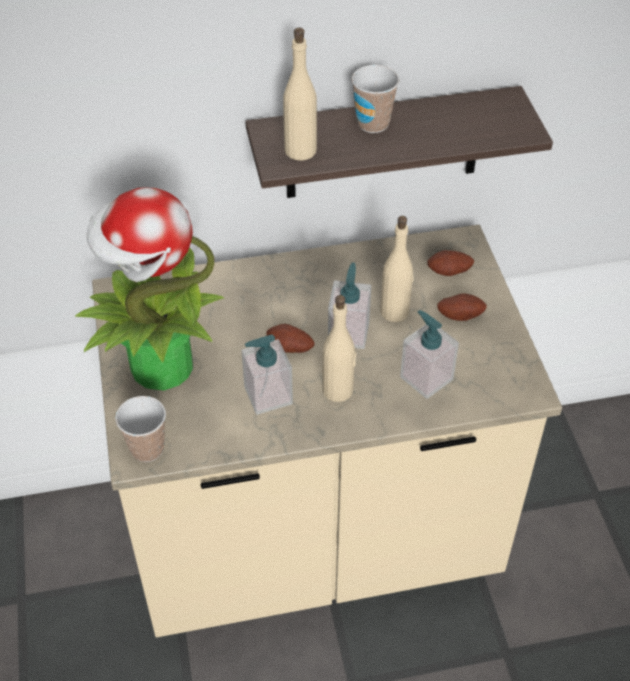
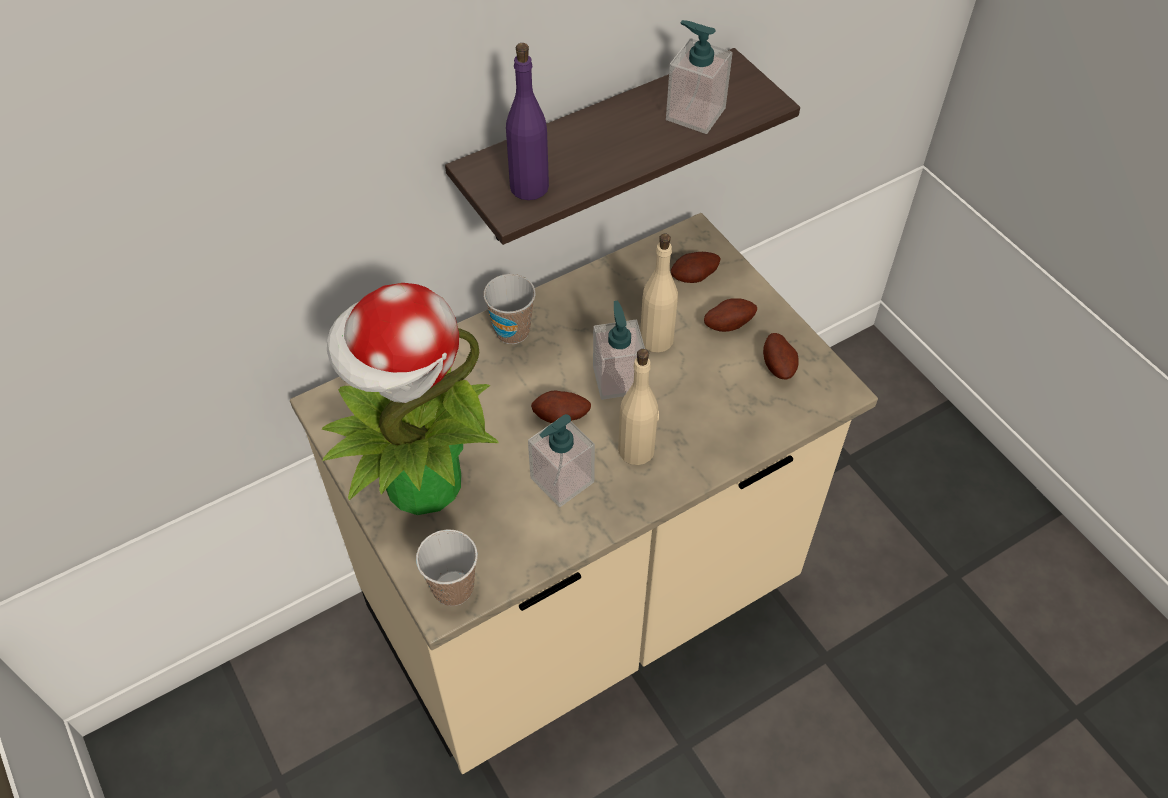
camera: 20 degrees left, 5 degrees up
(300, 150) = (529, 186): beige bottle -> purple bottle
(373, 123) = (595, 133): cup -> cup (512, 331)
(426, 378) = (725, 407): soap dispenser -> soap dispenser (695, 114)
(487, 359) = (779, 366): none -> potato

